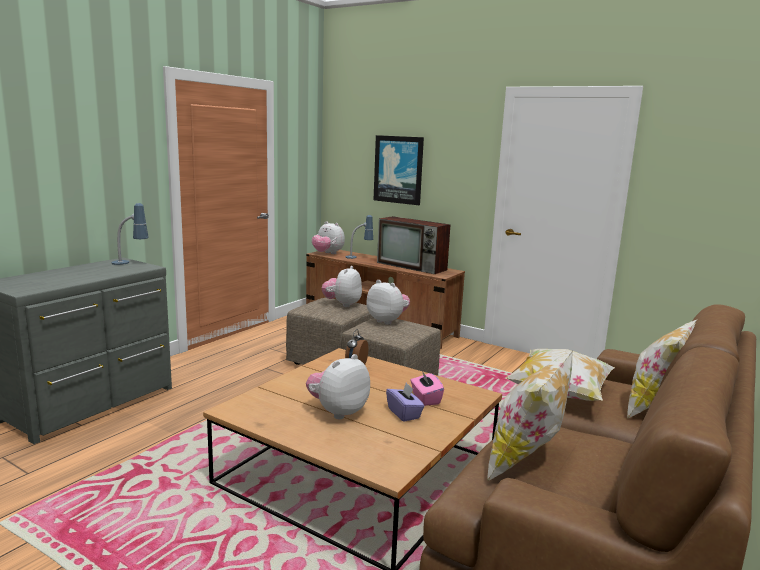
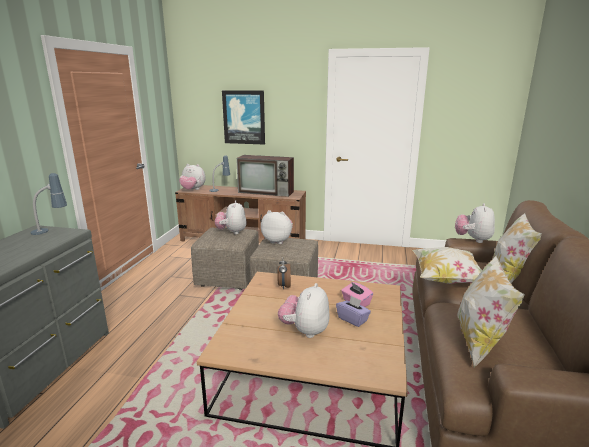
camera: 20 degrees left, 5 degrees up
(639, 355) = (473, 239): none -> plush toy

